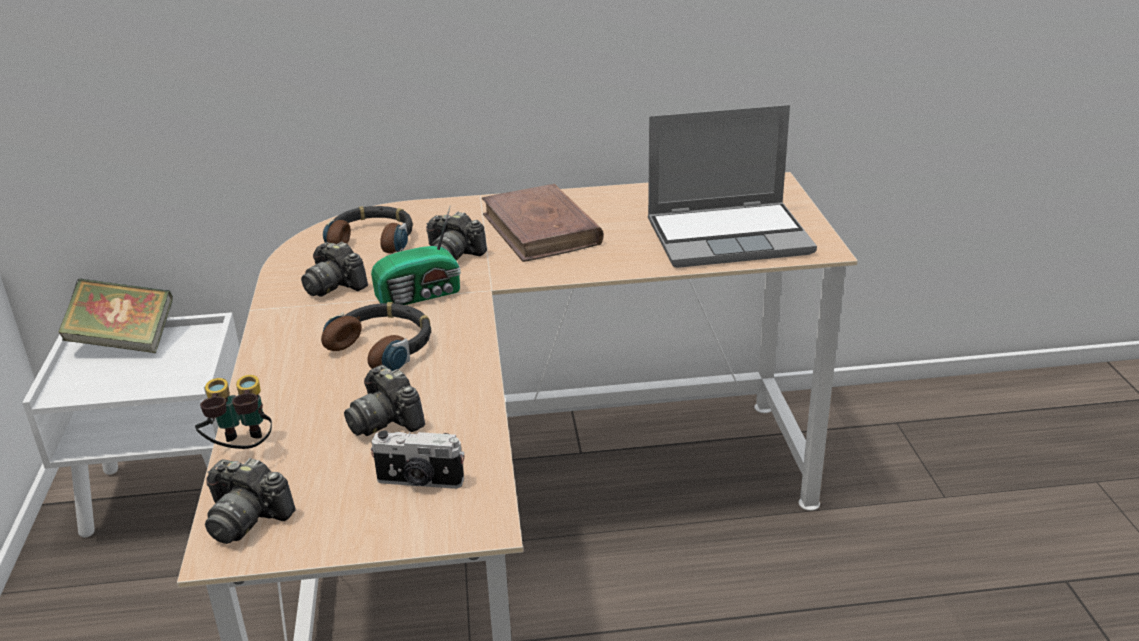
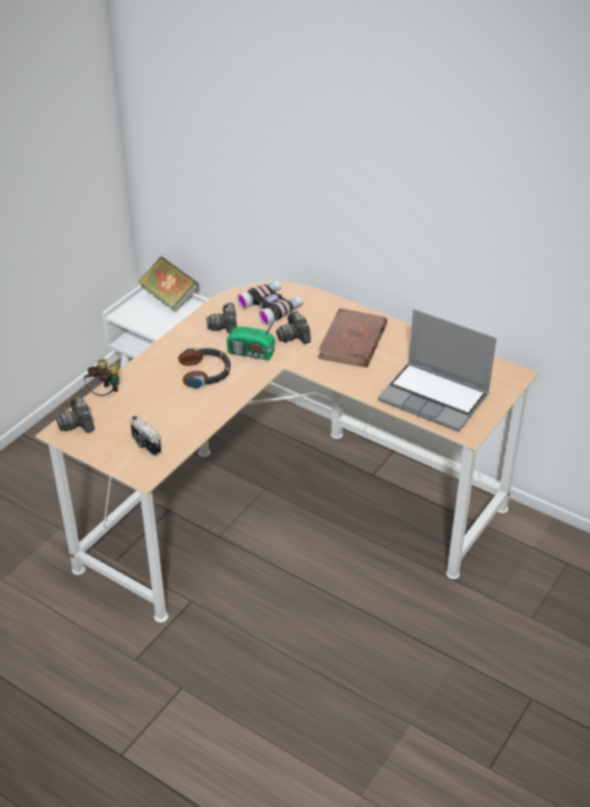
camera: 40 degrees right, 10 degrees up
(373, 239) = (272, 307): headphones -> binoculars
(386, 420) = (165, 410): camera -> none

